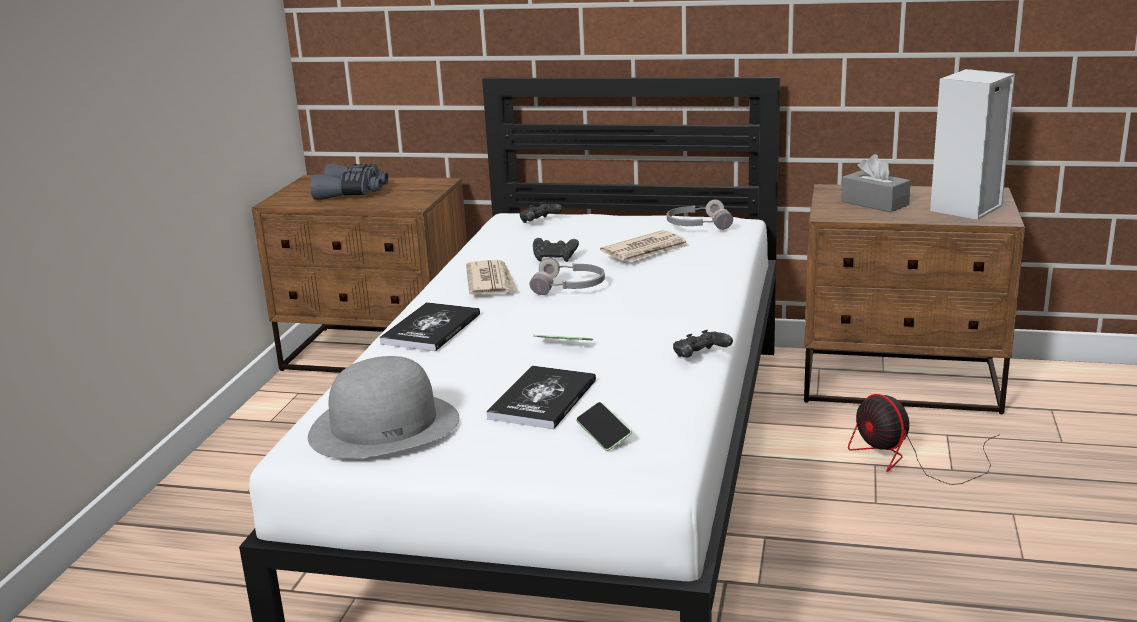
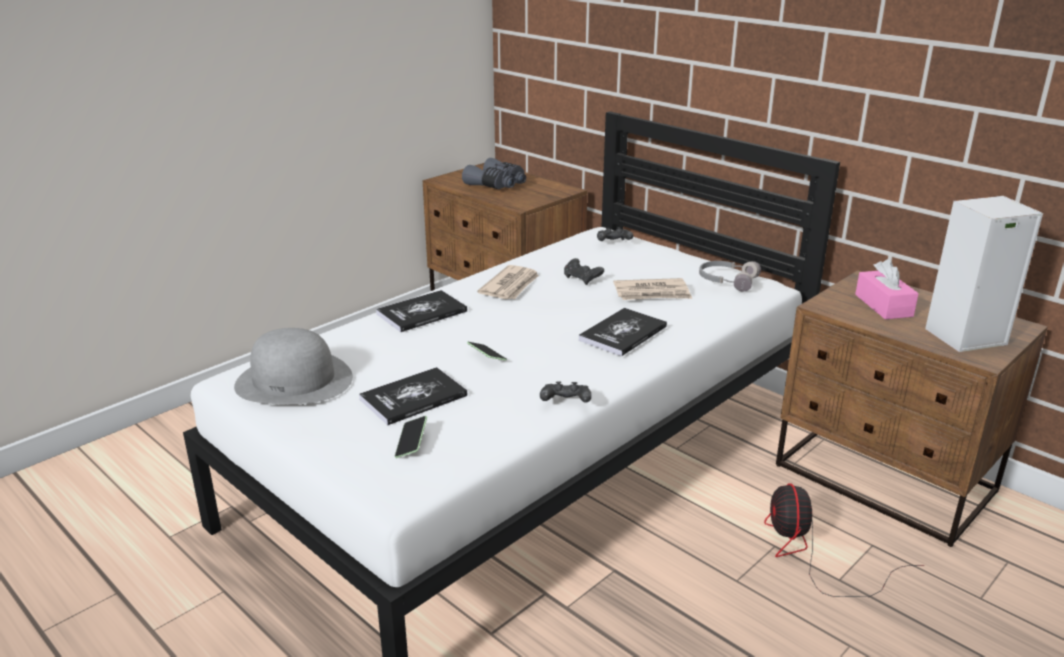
camera: 30 degrees right, 5 degrees up
(569, 287) = (554, 308): grey headphones -> none
(668, 289) = (623, 333): none -> book
(874, 203) = (883, 305): grey tissue box -> pink tissue box

